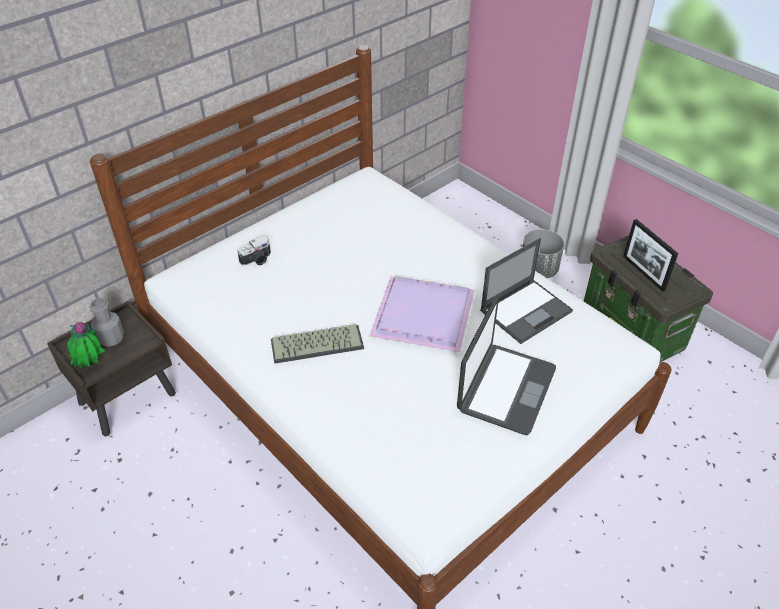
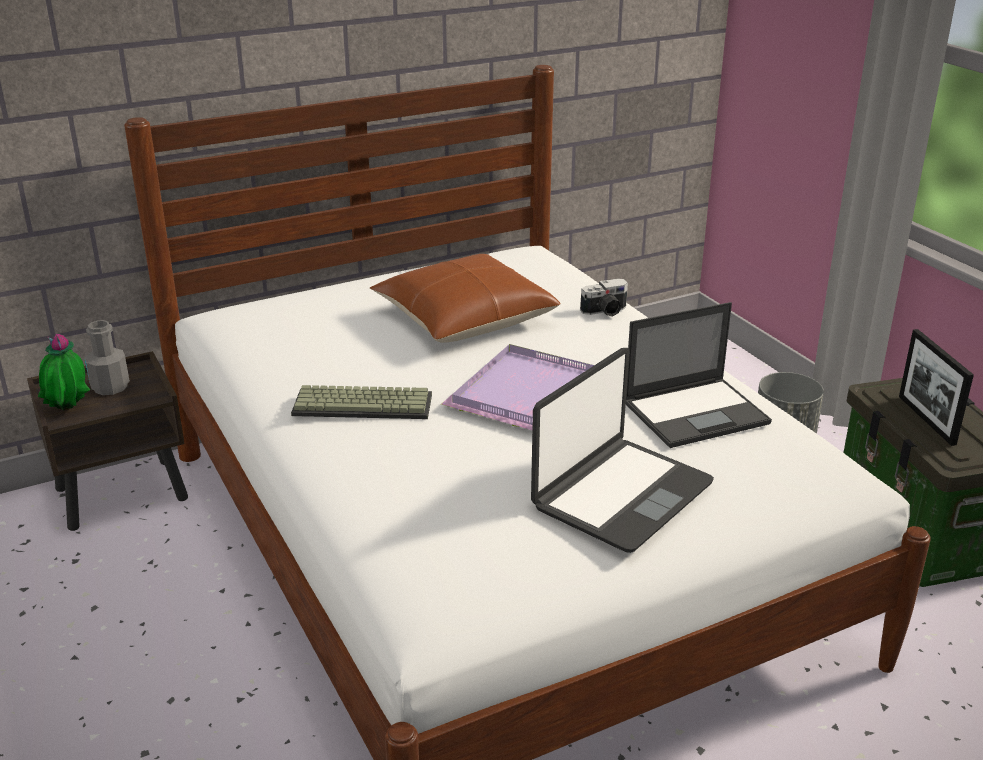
camera: 15 degrees right, 15 degrees down
(257, 260) = (330, 311): camera -> camera (605, 311)
(350, 251) = (464, 318): none -> brown pillow

